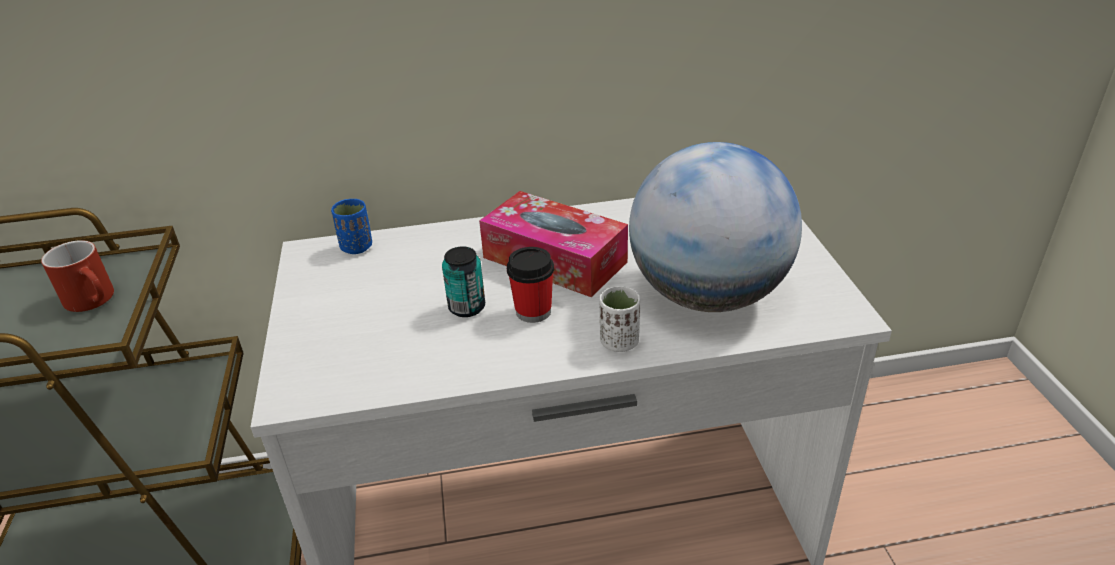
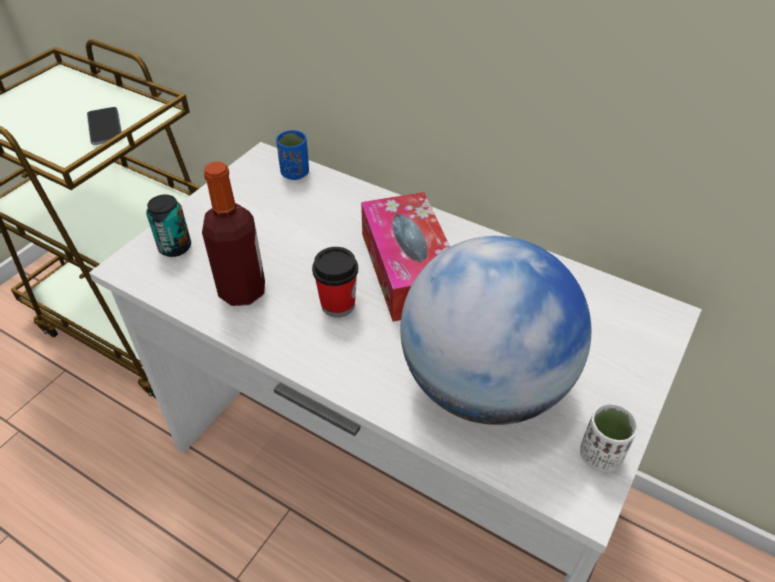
camera: 40 degrees right, 10 degrees up
(95, 300) = (105, 128): red mug -> phone
(437, 349) = (242, 291): none -> bottle
(467, 307) = (300, 270): can -> can (175, 247)
(619, 342) = (361, 376): white cup -> white cup (600, 456)

